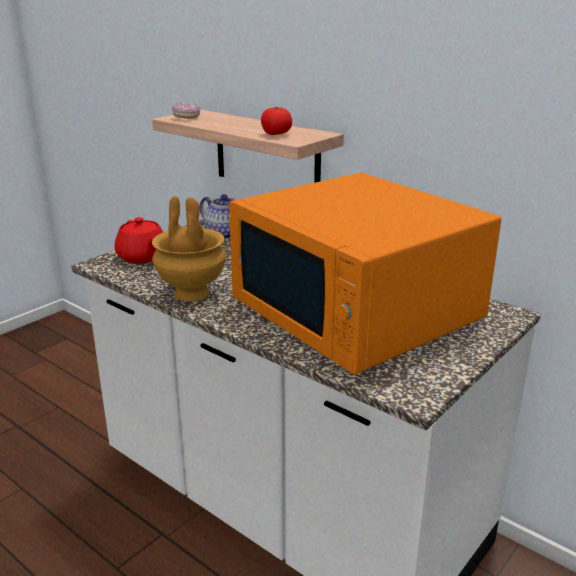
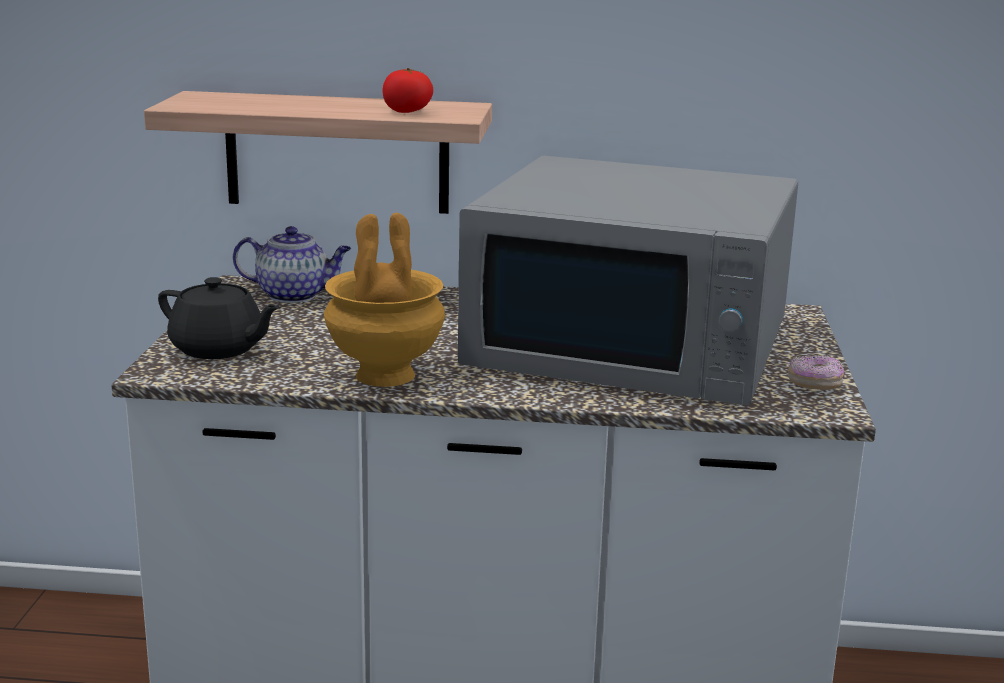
camera: 35 degrees left, 5 degrees down
(142, 257) = (218, 349): red teapot -> black teapot
(186, 117) = (201, 103): donut -> donut (814, 385)
(356, 311) = (633, 346): orange microwave -> grey microwave

